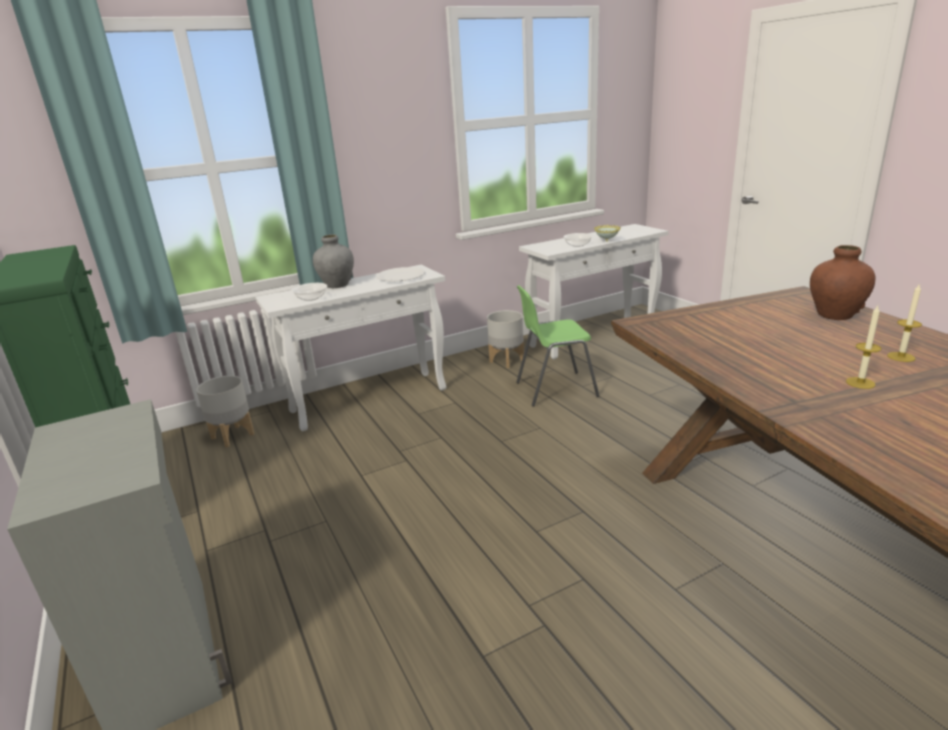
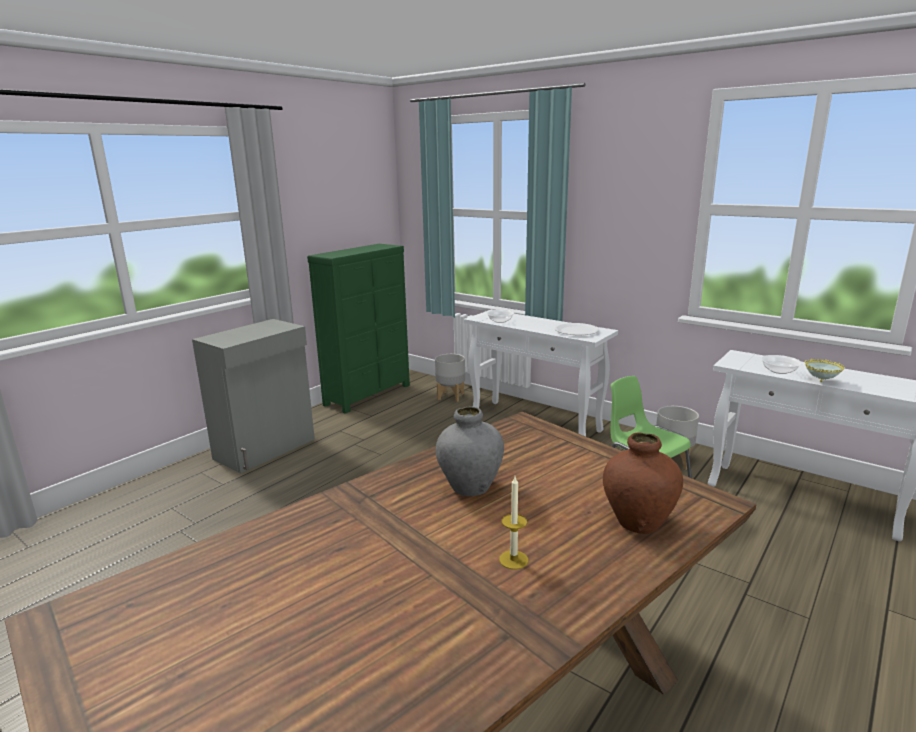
camera: 65 degrees right, 5 degrees down
(337, 285) = (534, 320): grey vase -> grey vase (470, 487)
(860, 383) = (424, 529): candle -> none

